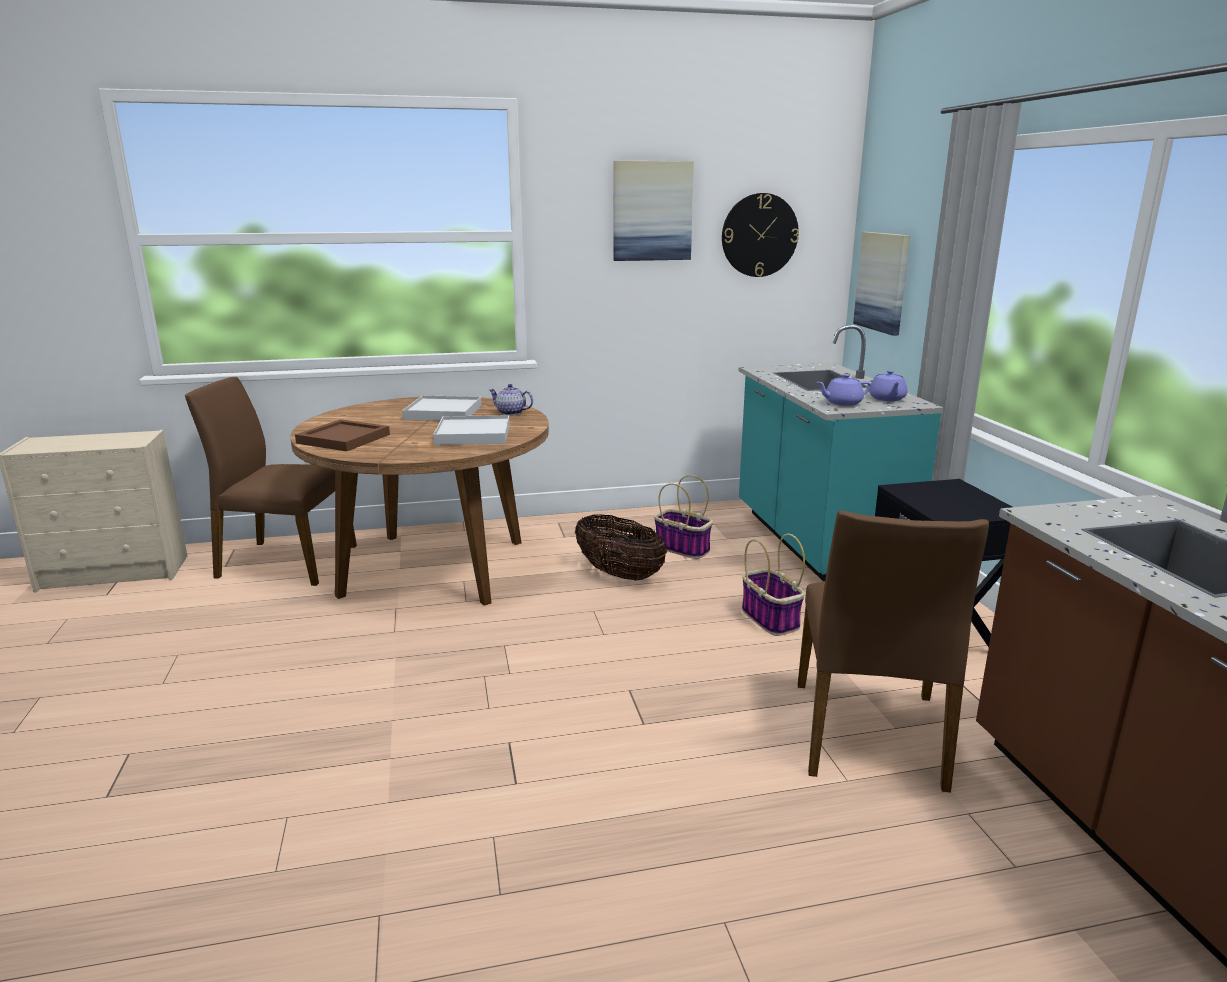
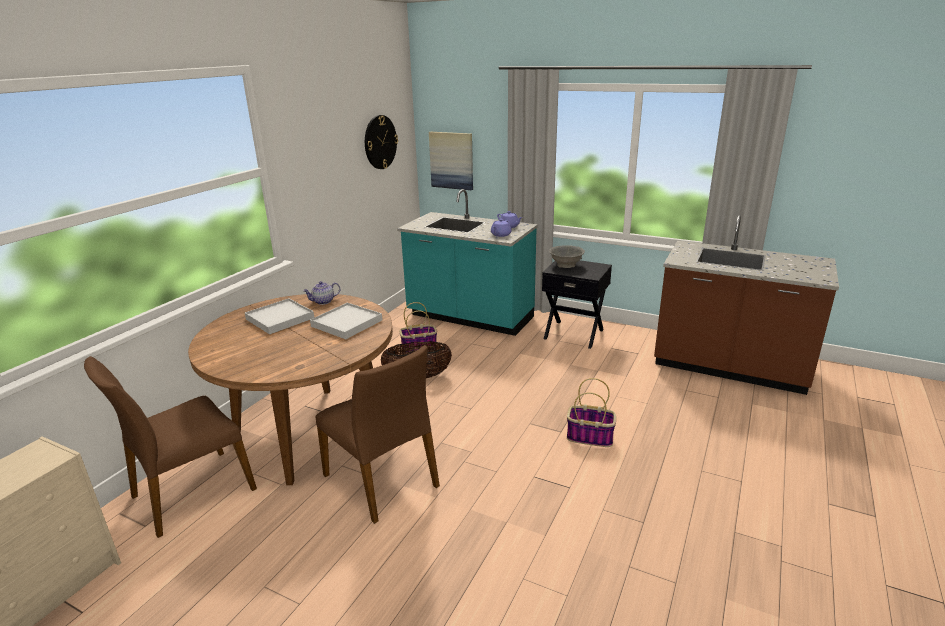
camera: 50 degrees left, 5 degrees up
(342, 439) = (273, 363): brown tray -> none
(652, 211) = (331, 137): picture -> none
(771, 619) = (518, 360): basket -> basket (590, 437)
(869, 734) = (625, 383): brown chair -> brown chair (383, 480)
(940, 491) = (566, 265): none -> grey bowl

